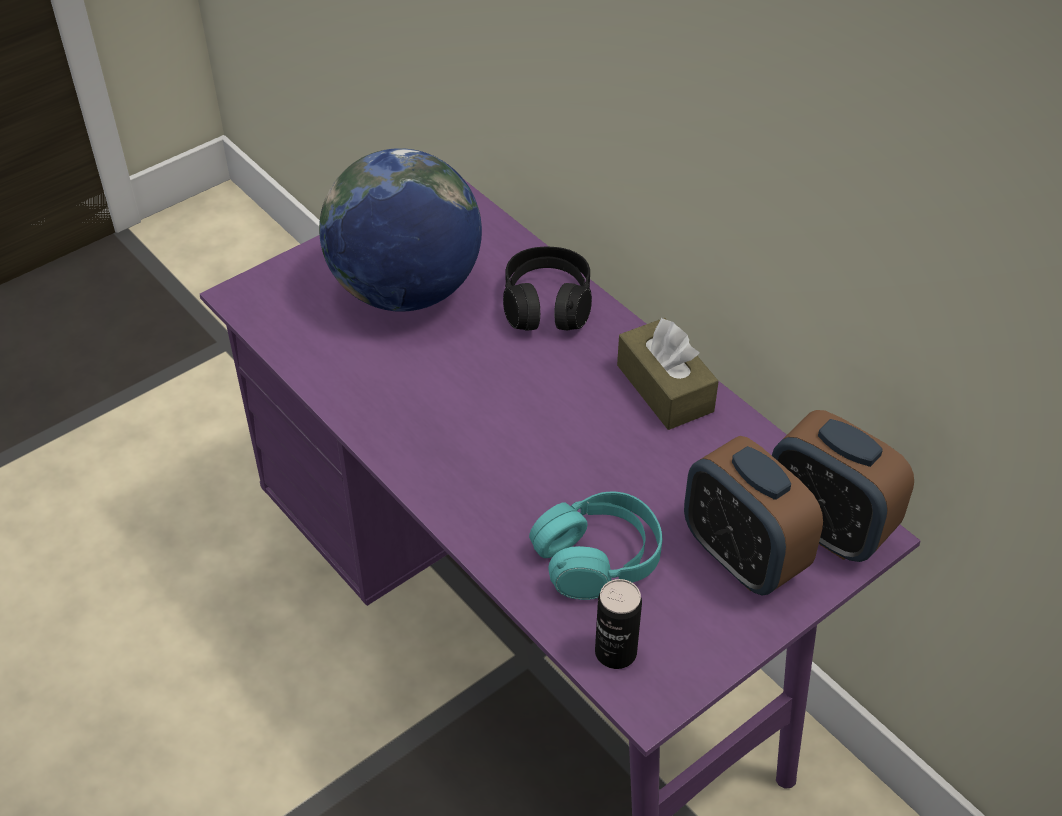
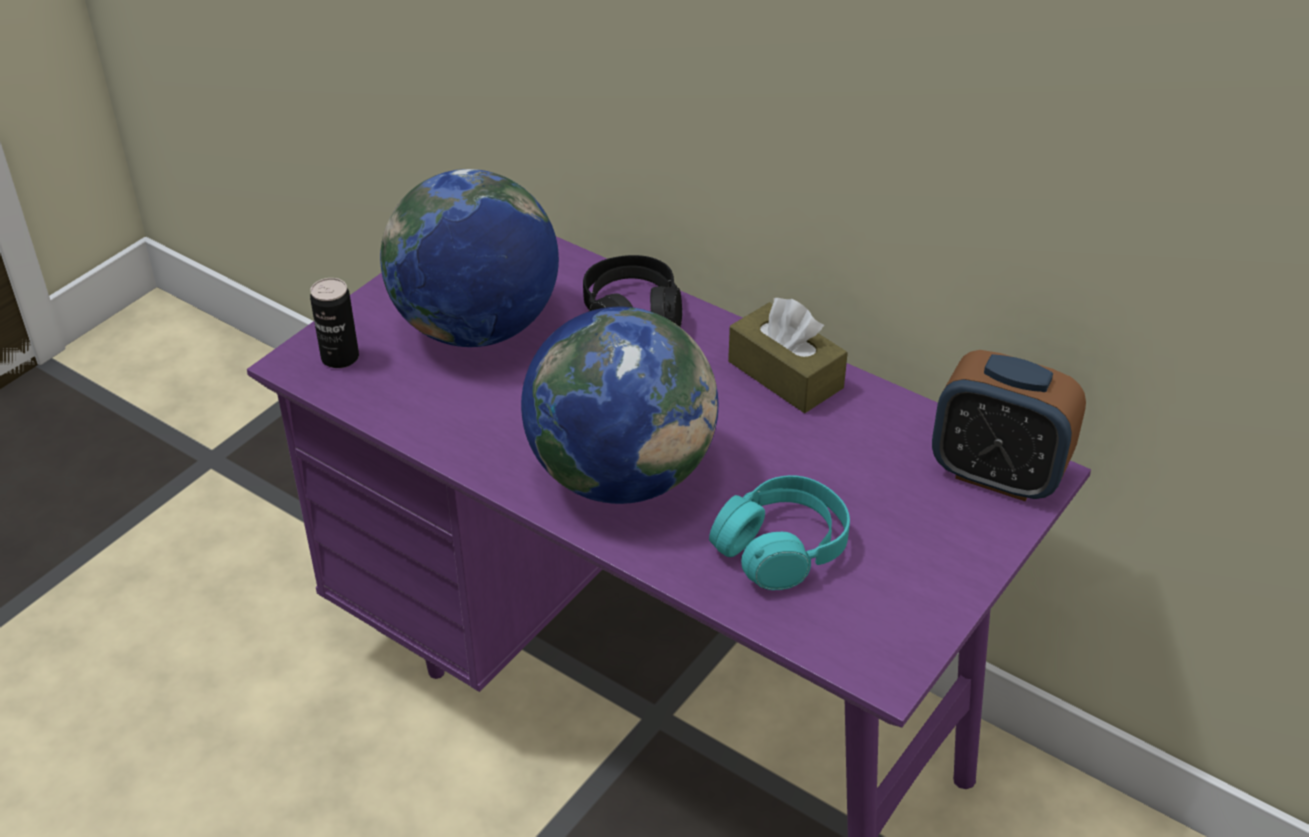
camera: 15 degrees left, 5 degrees down
(480, 457) = (621, 475): none -> globe
(615, 652) = (835, 633): can -> can (340, 357)
(742, 557) = (926, 518): alarm clock -> none

